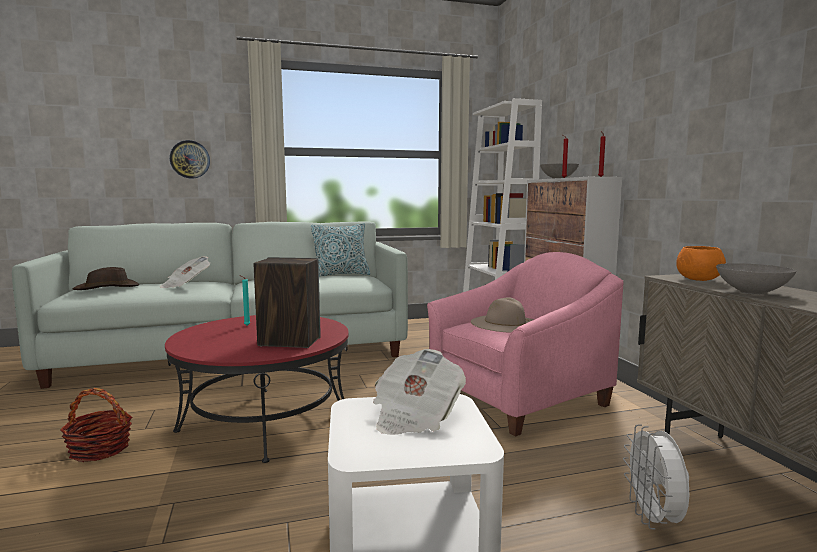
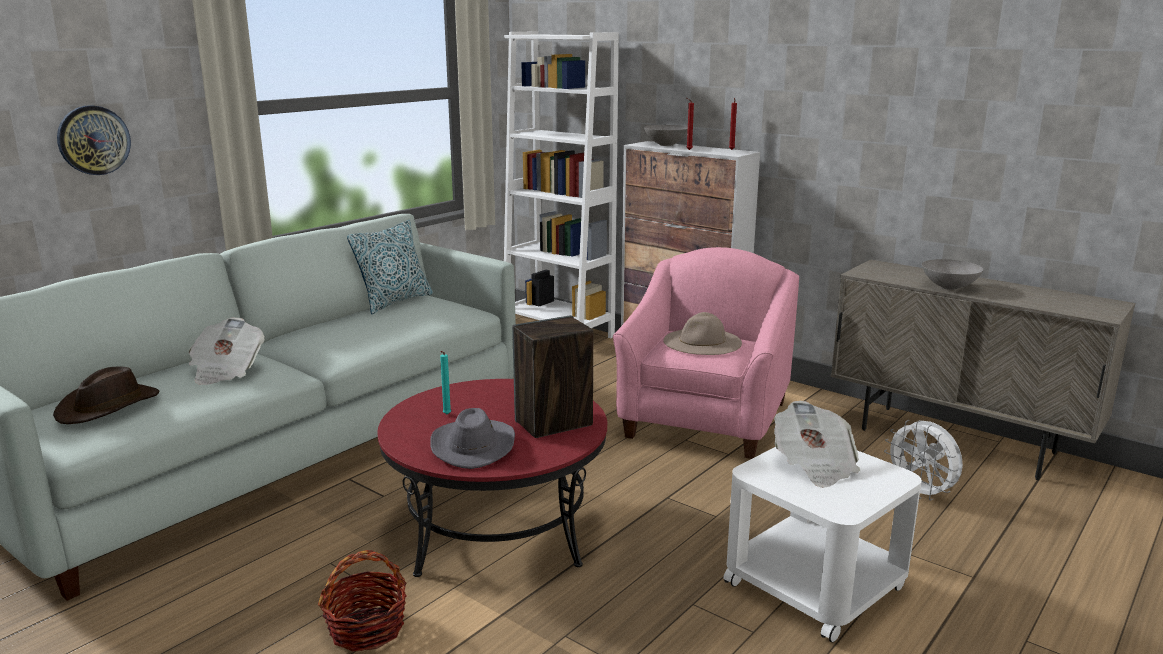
camera: 35 degrees left, 10 degrees up
(217, 341) = (473, 446): none -> grey hat
(698, 279) = (887, 274): orange bowl -> none

